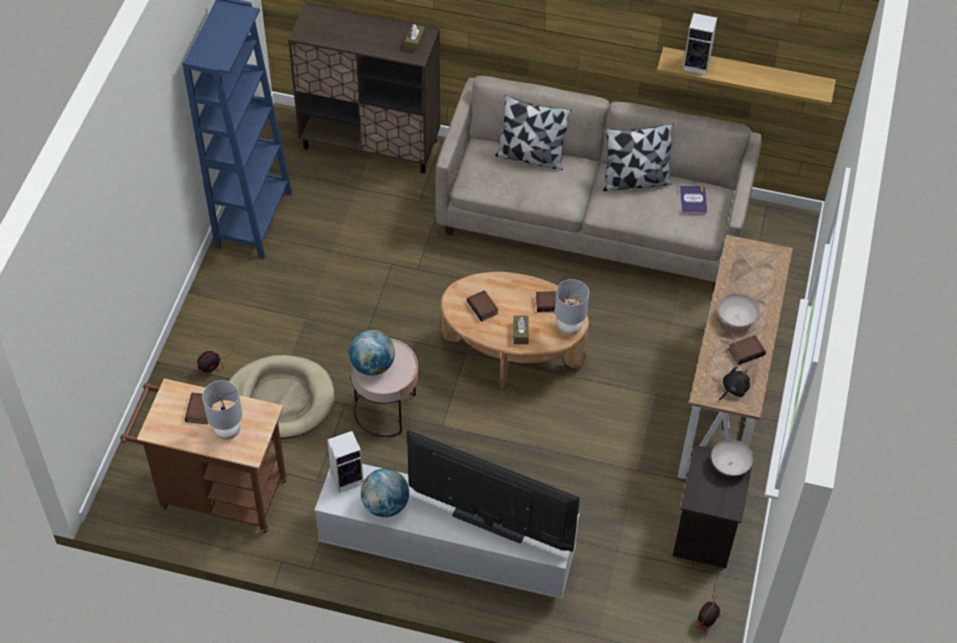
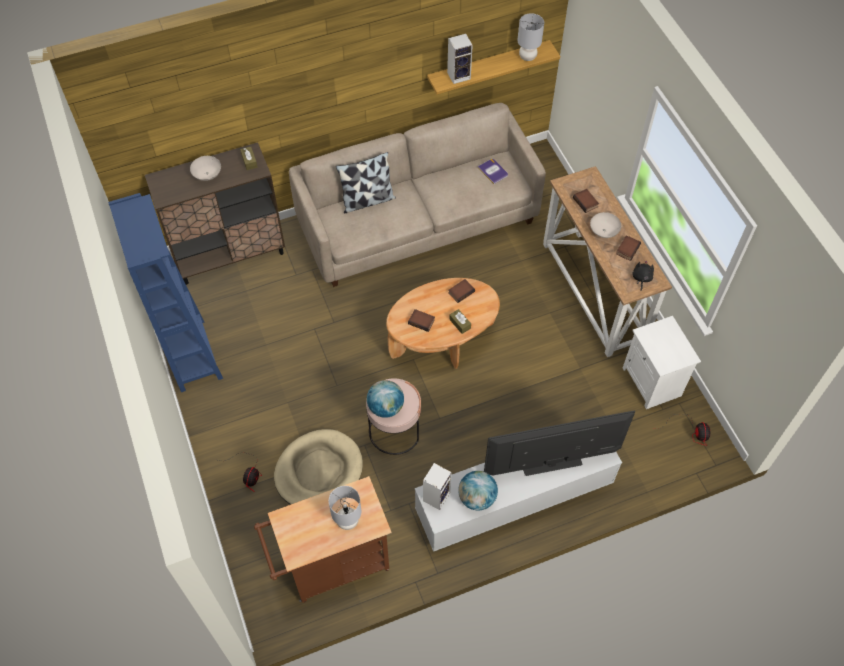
camera: 35 degrees left, 5 degrees up
(200, 411) = (315, 519): book -> book (586, 202)
(568, 328) = (486, 302): grey table lamp -> grey table lamp (527, 57)
(635, 181) = (447, 179): pillow -> none
(706, 534) = (653, 382): black nightstand -> white nightstand
(729, 465) = (663, 329): white bowl -> white bowl (207, 175)

